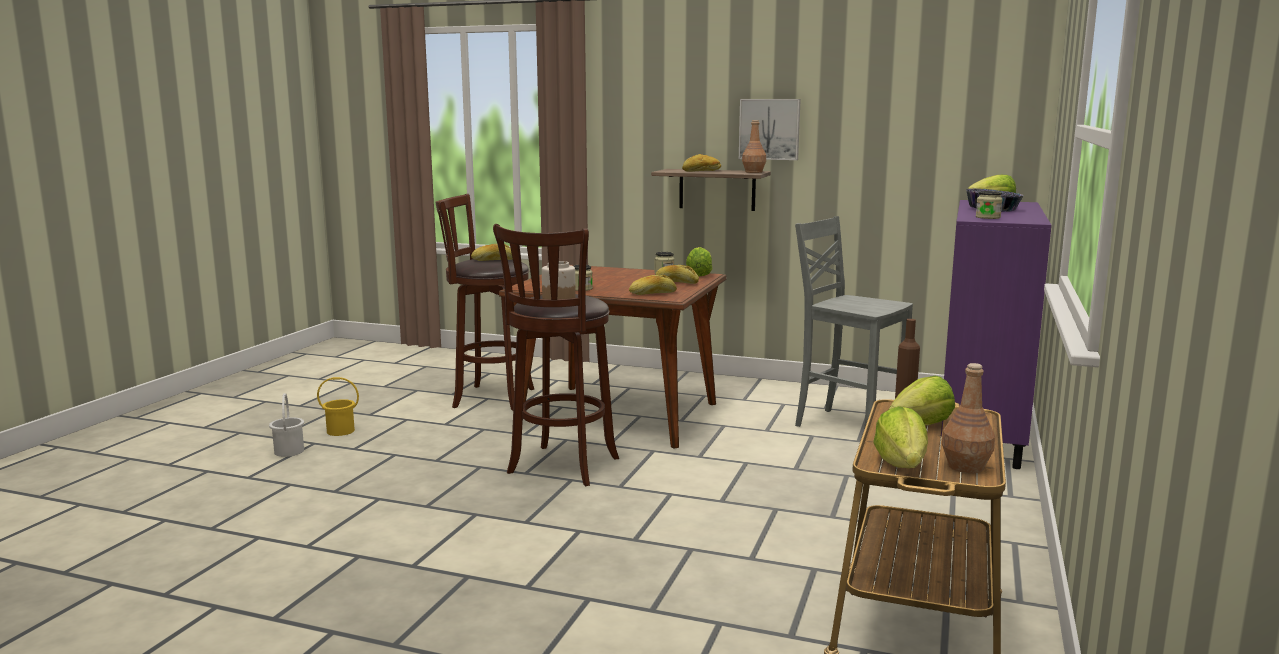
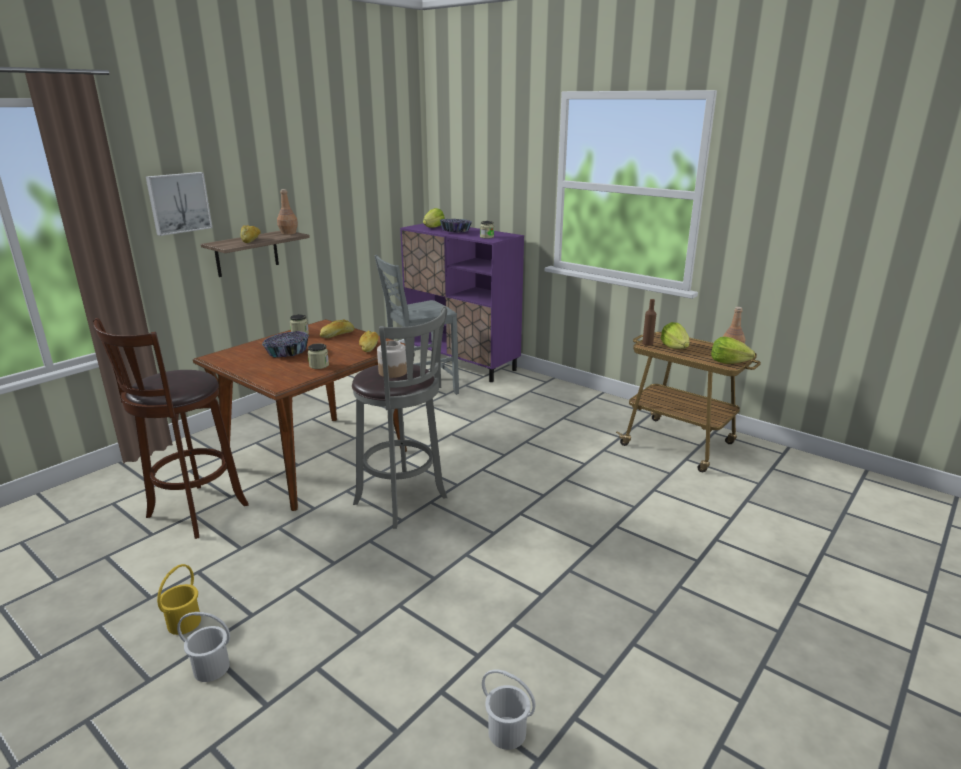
camera: 70 degrees left, 10 degrees up
(201, 575) = (507, 733): none -> white bucket
(493, 260) = (174, 378): bread -> none
(561, 467) = (404, 502): brown stool -> grey stool
(606, 278) = (287, 352): none -> bowl
(699, 274) = (318, 325): lettuce -> none
(769, 129) = (278, 195): picture -> picture (178, 203)

